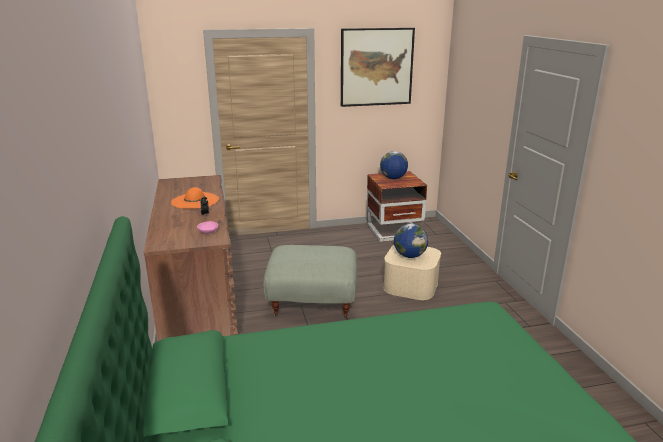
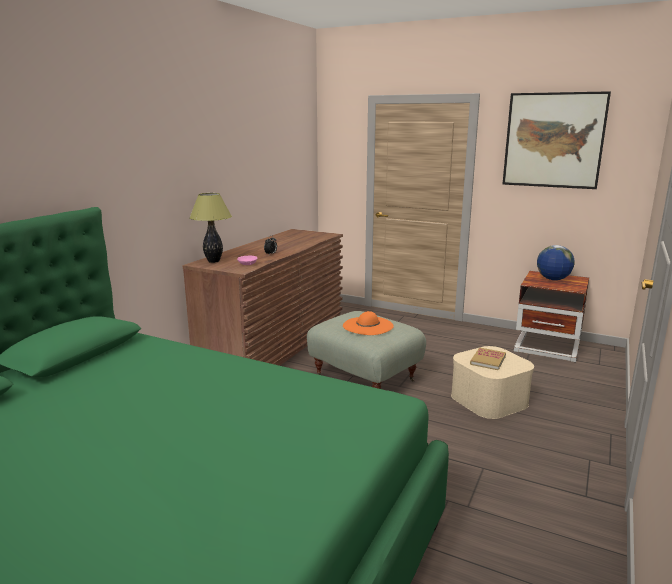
camera: 40 degrees right, 5 degrees down
(167, 238) = (214, 261): none -> table lamp
(195, 201) = (284, 245): orange hat -> orange hat (368, 326)
(409, 256) = (488, 360): globe -> book

